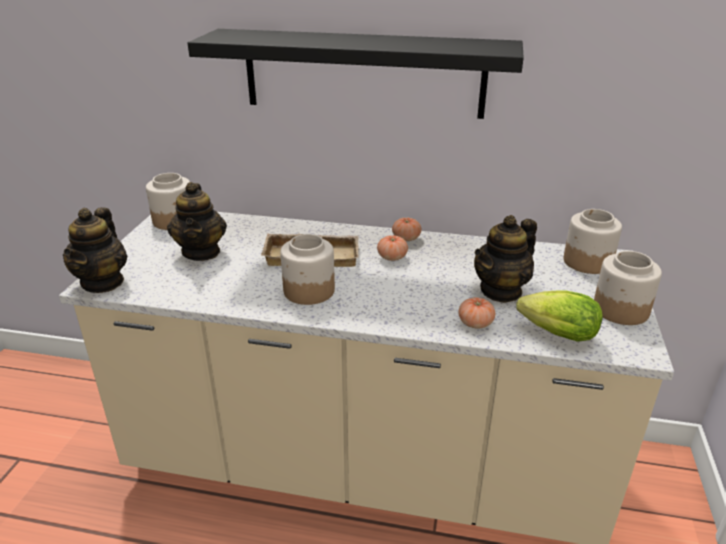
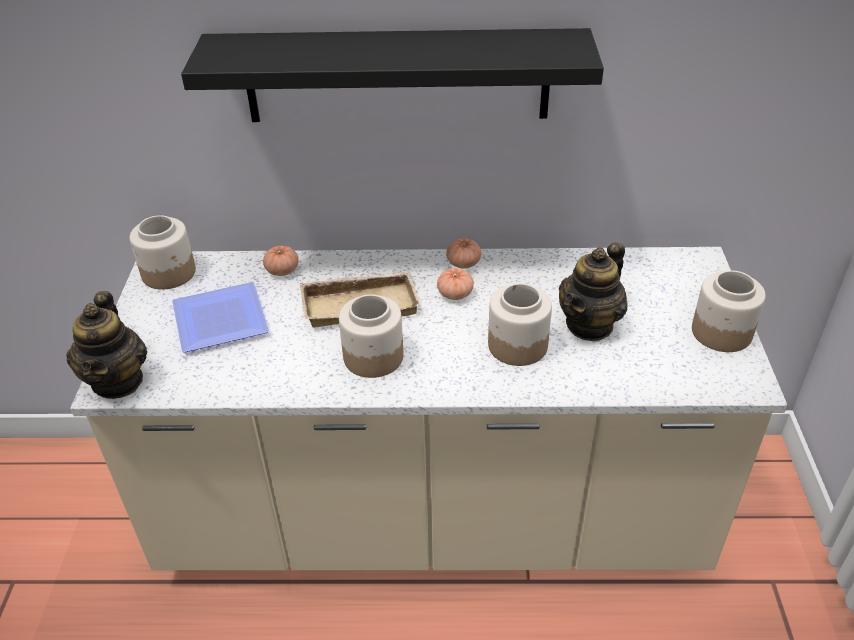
camera: 10 degrees left, 10 degrees up
(201, 252) = (223, 317): teapot -> plate
(475, 323) = (572, 374): tomato -> tomato (282, 270)
(553, 333) = (657, 375): lettuce -> none
(587, 261) = (674, 270): jar -> jar (517, 345)

